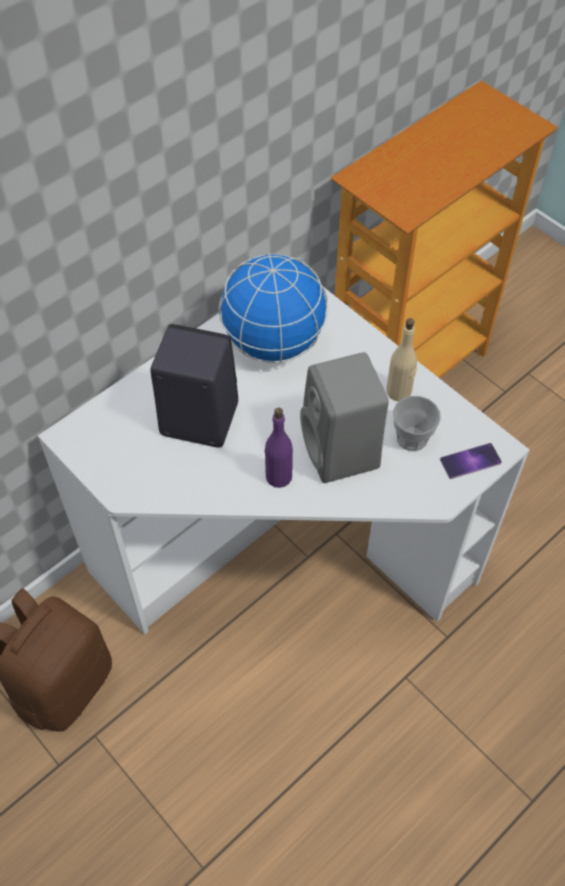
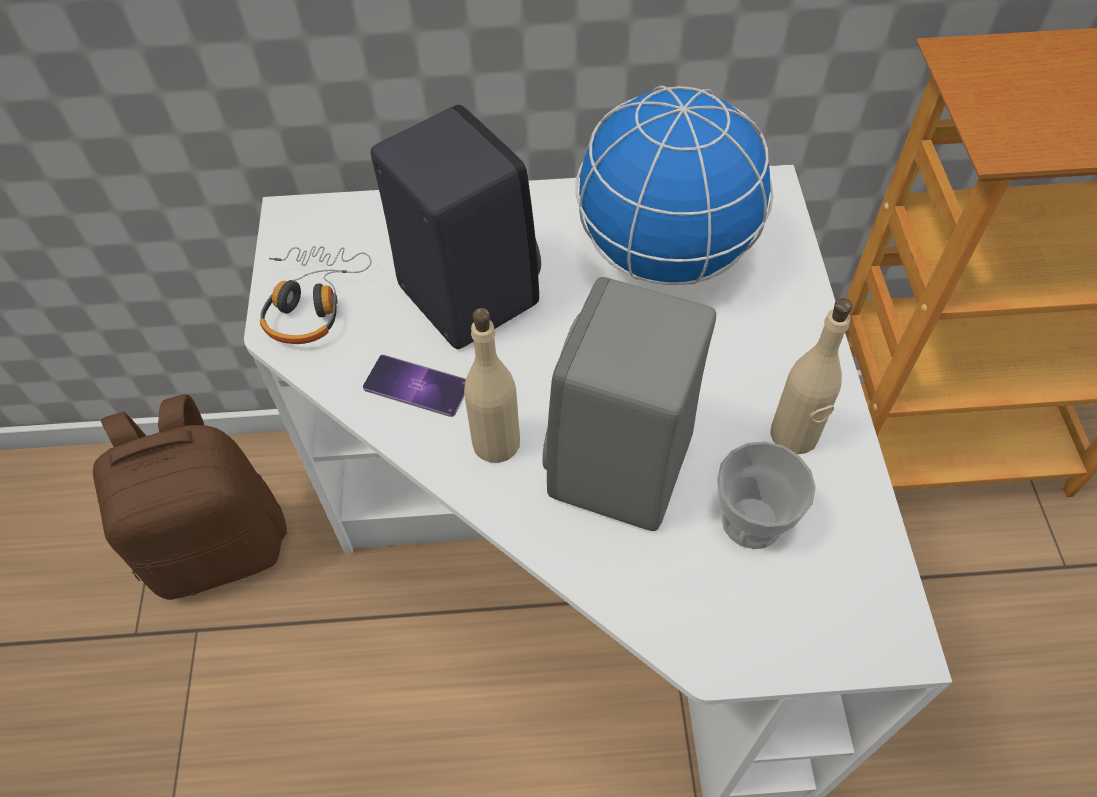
camera: 40 degrees right, 0 degrees up
(124, 471) = (311, 302): none -> headphones
(278, 476) = (496, 442): purple bottle -> beige bottle
(470, 461) = (821, 626): phone -> phone (416, 386)

